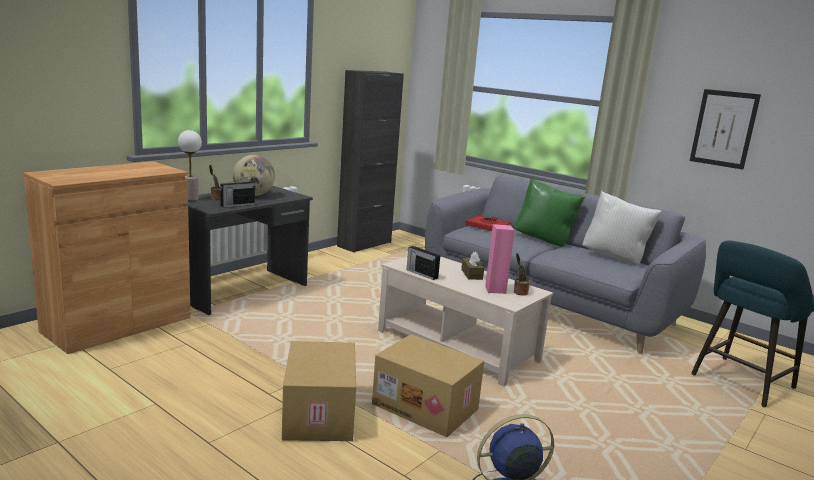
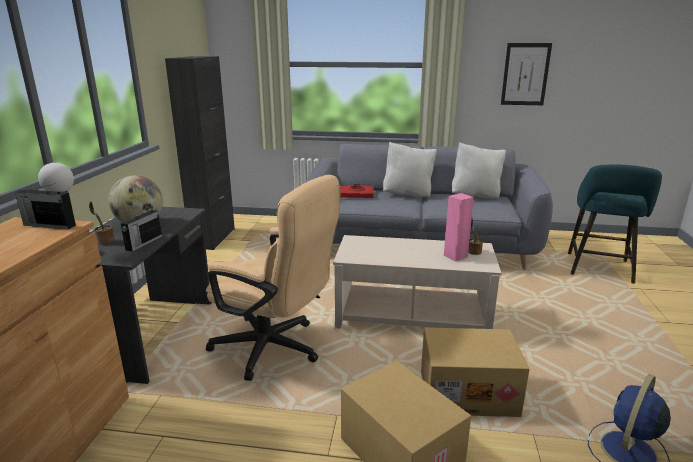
camera: 30 degrees left, 5 degrees up
(314, 327) = (275, 349): none -> beige office chair
(421, 273) = (380, 260): radio -> radio (48, 225)
(471, 274) = (415, 246): brown tissue box -> none
(544, 240) = (408, 195): green pillow -> white pillow

